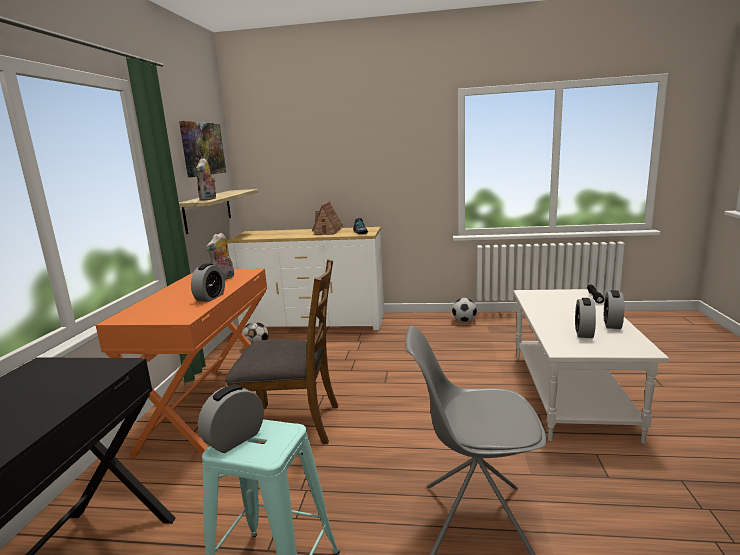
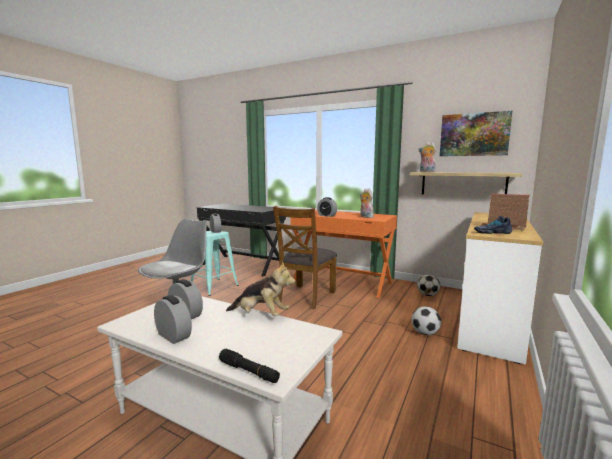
camera: 110 degrees right, 5 degrees down
(464, 321) = (492, 430): football -> football (425, 333)
(534, 311) = (261, 315): none -> plush toy

